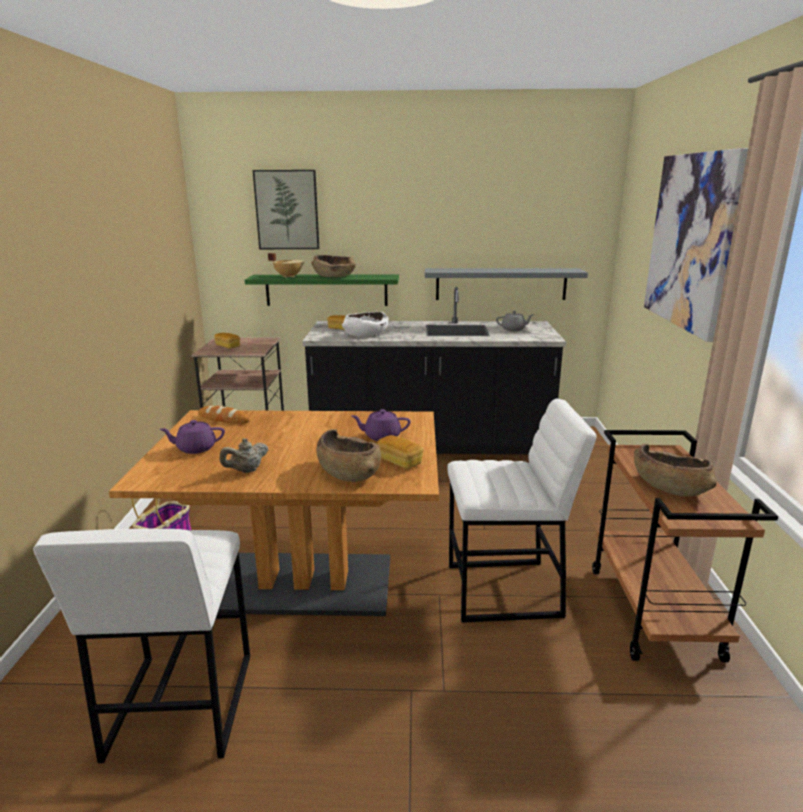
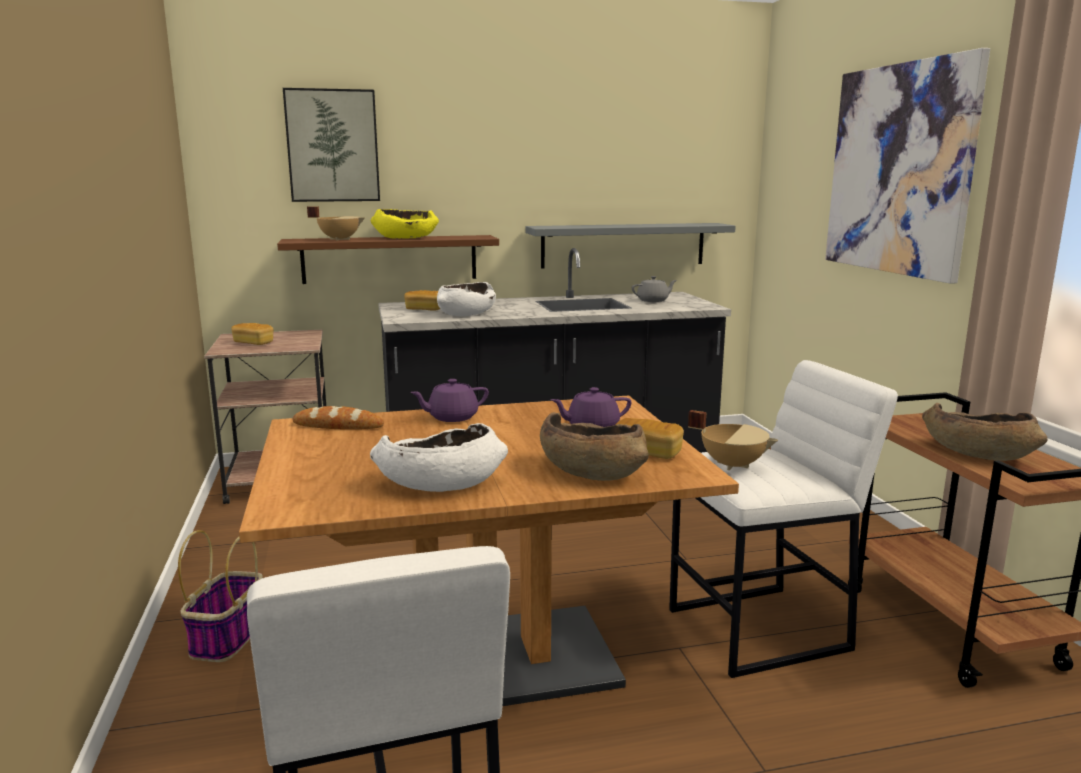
camera: 15 degrees left, 5 degrees down
(195, 448) = (331, 464): purple teapot -> purple teapot (451, 417)
(246, 471) = (440, 483): beige teapot -> white bowl
(326, 290) = (390, 259): green shelf -> brown shelf
(334, 276) = (405, 238): brown bowl -> yellow bowl
(480, 473) = (732, 464): none -> beige cooking pot

